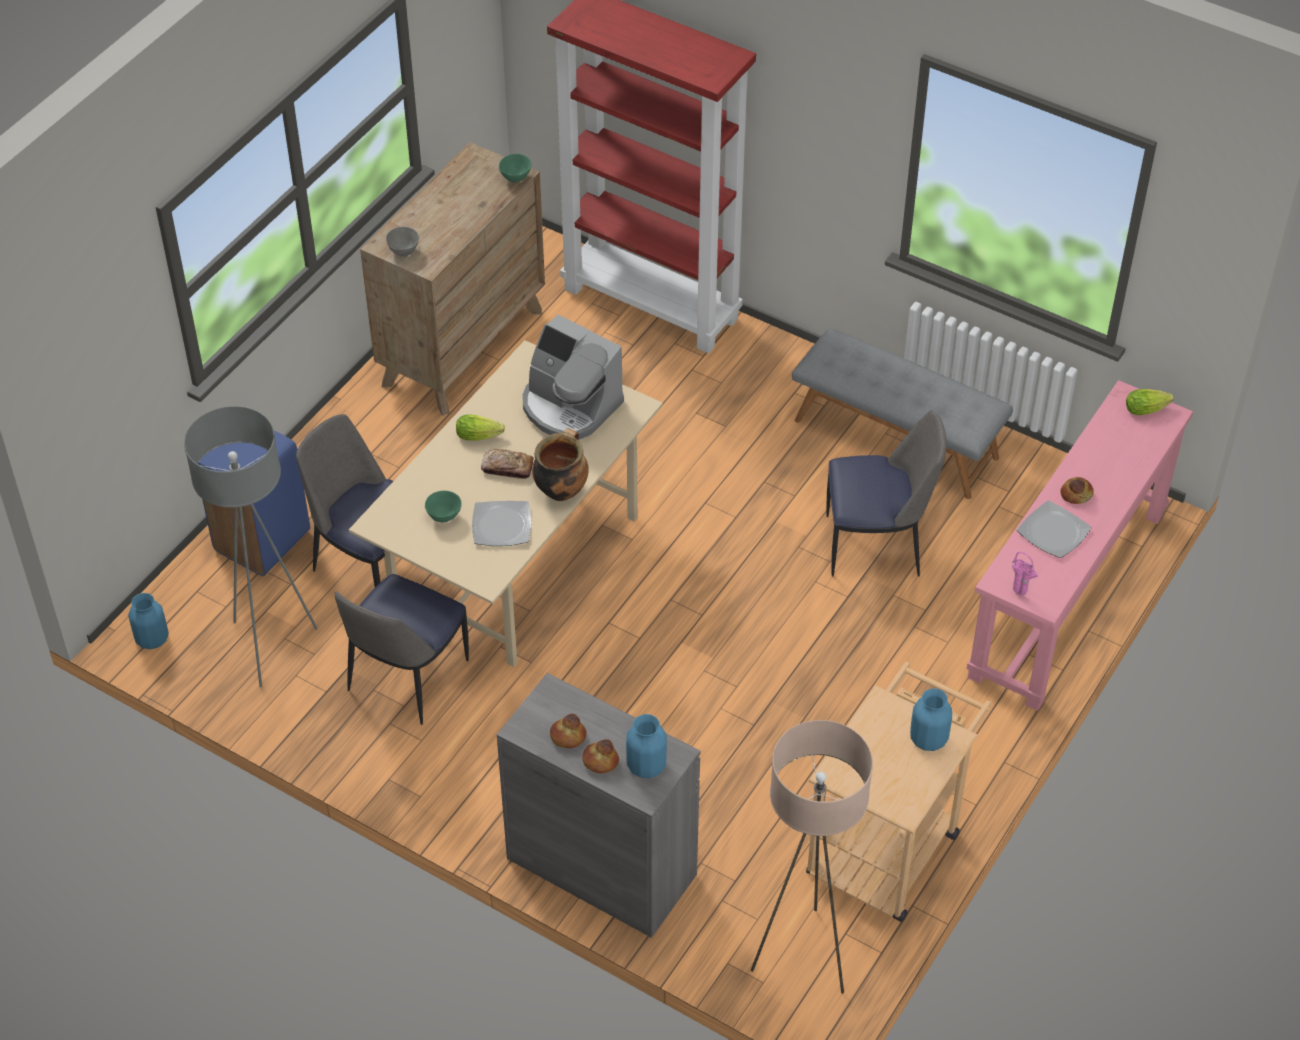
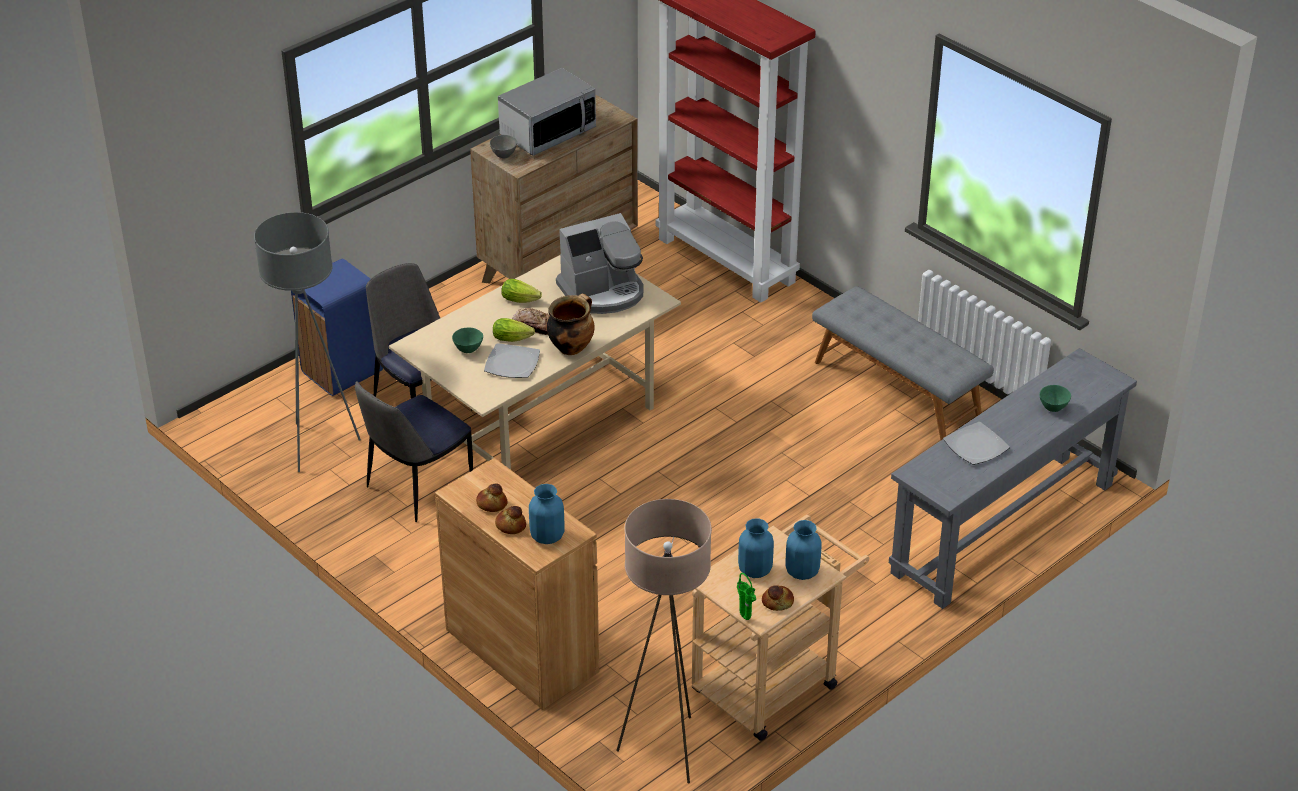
camera: 15 degrees right, 10 degrees down
(152, 639) = (227, 423): blue vase -> blue vase (755, 569)
(443, 210) = (547, 132): none -> microwave
(515, 178) = (615, 120): green bowl -> green bowl (1053, 408)
(569, 406) = (603, 292): coffee machine -> coffee machine turned 75 degrees counterclockwise
(601, 866) = (521, 650): grey cabinet -> brown cabinet
(876, 545) = (849, 463): chair -> none
(890, 815) = (746, 619): none -> green vase
(1020, 594) = (928, 486): pink vase -> none
(1067, 594) = (1003, 528): pink console table -> grey console table
(1076, 494) = (1007, 423): bread -> bread (777, 602)
(1148, 409) = (1097, 372): lettuce -> lettuce (514, 338)

